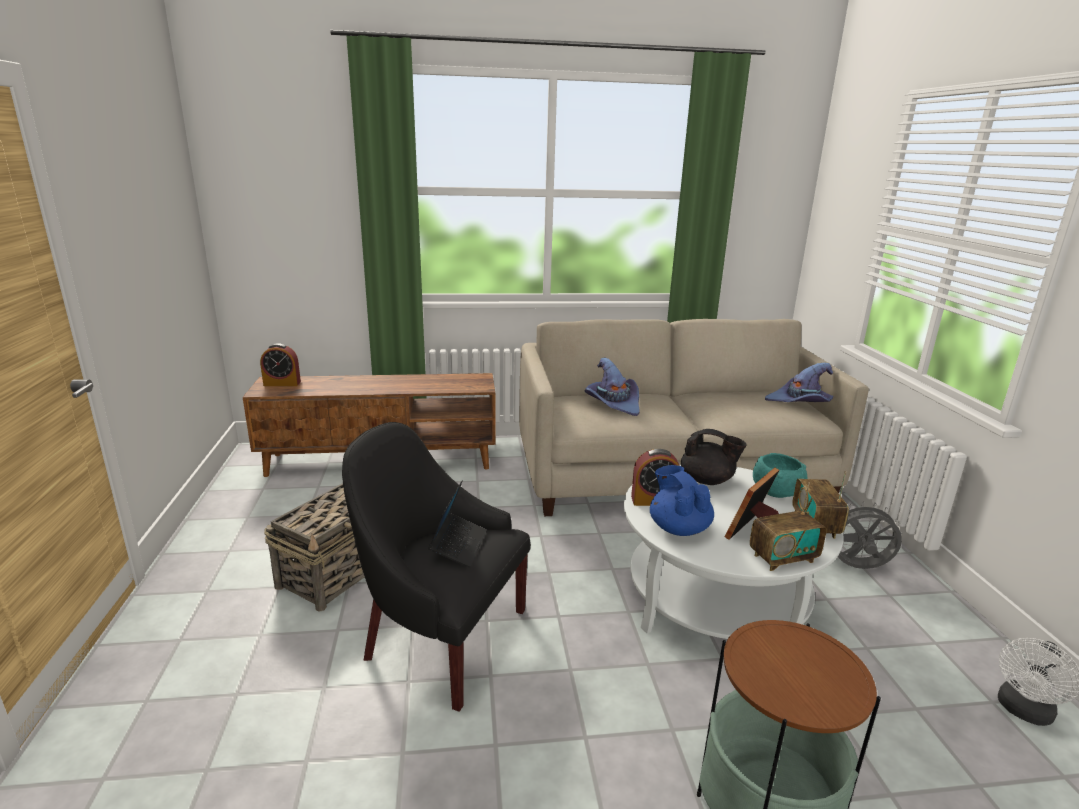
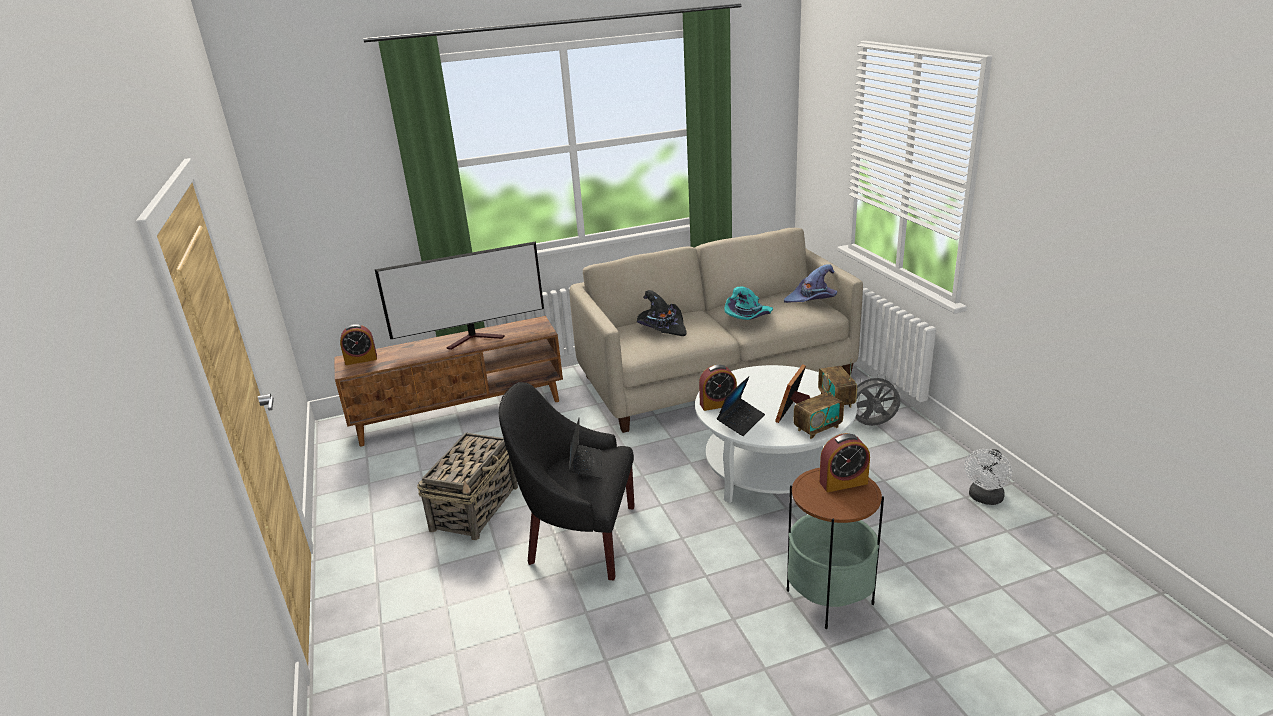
camera: 10 degrees left, 5 degrees up
(408, 383) = (476, 338): none -> television
(613, 403) = (662, 327): purple hat -> black hat
(678, 528) = (741, 421): blue teapot -> laptop
(707, 480) = (753, 380): black teapot -> none
(718, 408) = (748, 317): none -> turquoise hat
(776, 490) = (805, 379): turquoise bowl -> none
(811, 655) = (843, 482): none -> alarm clock

